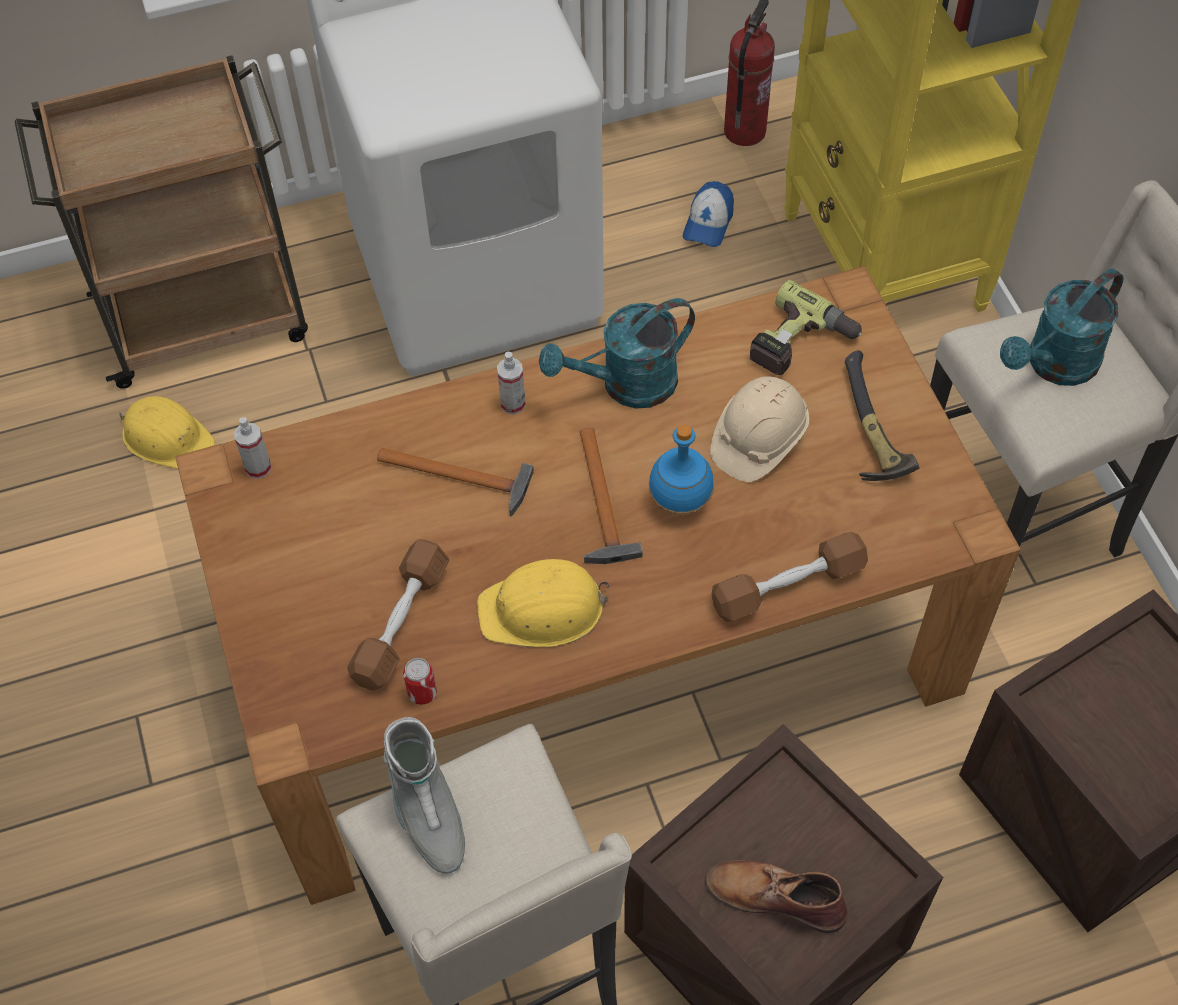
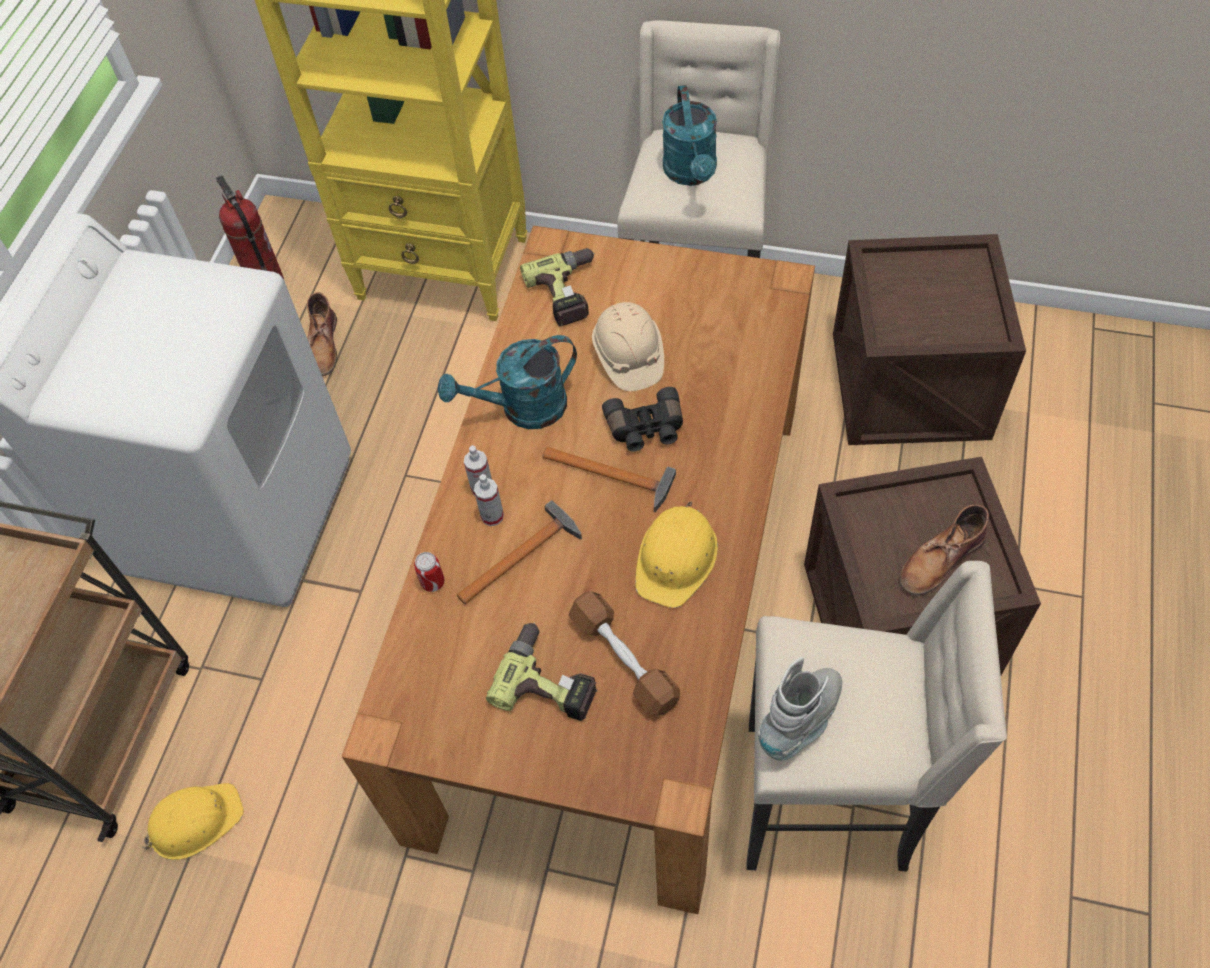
camera: 55 degrees left, 0 degrees up
(258, 468) = (403, 696): spray bottle -> spray bottle (492, 516)
(343, 573) = (550, 679): none -> power drill
(422, 693) = (695, 674): can -> can (433, 582)
(426, 812) = (801, 720): grey boot -> grey boot turned 60 degrees counterclockwise
(626, 385) = (522, 409): turquoise watering can -> turquoise watering can turned 60 degrees clockwise
(679, 502) = (646, 429): blue bottle -> black binoculars
(708, 223) = (323, 345): cap -> brown boot
(787, 586) = (758, 402): brown dumbbell -> none
(868, 430) = (667, 293): hammer -> none

